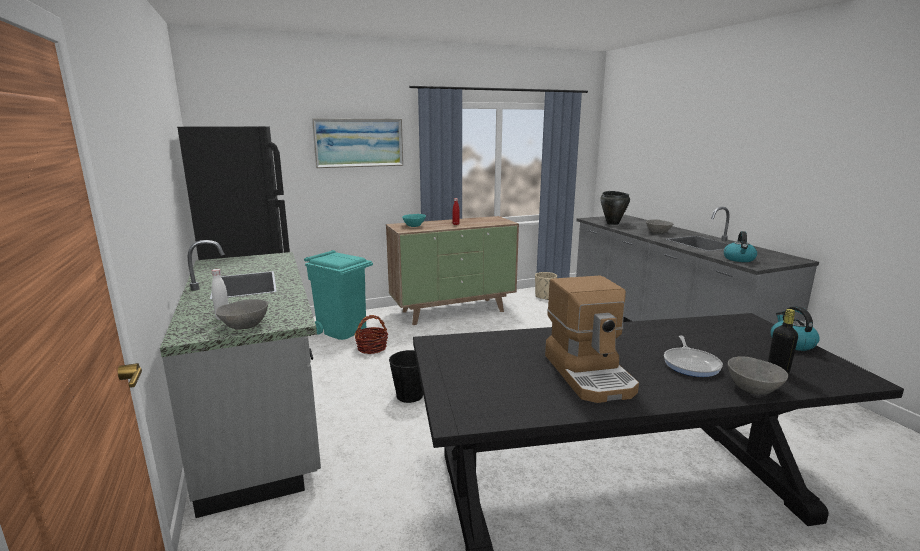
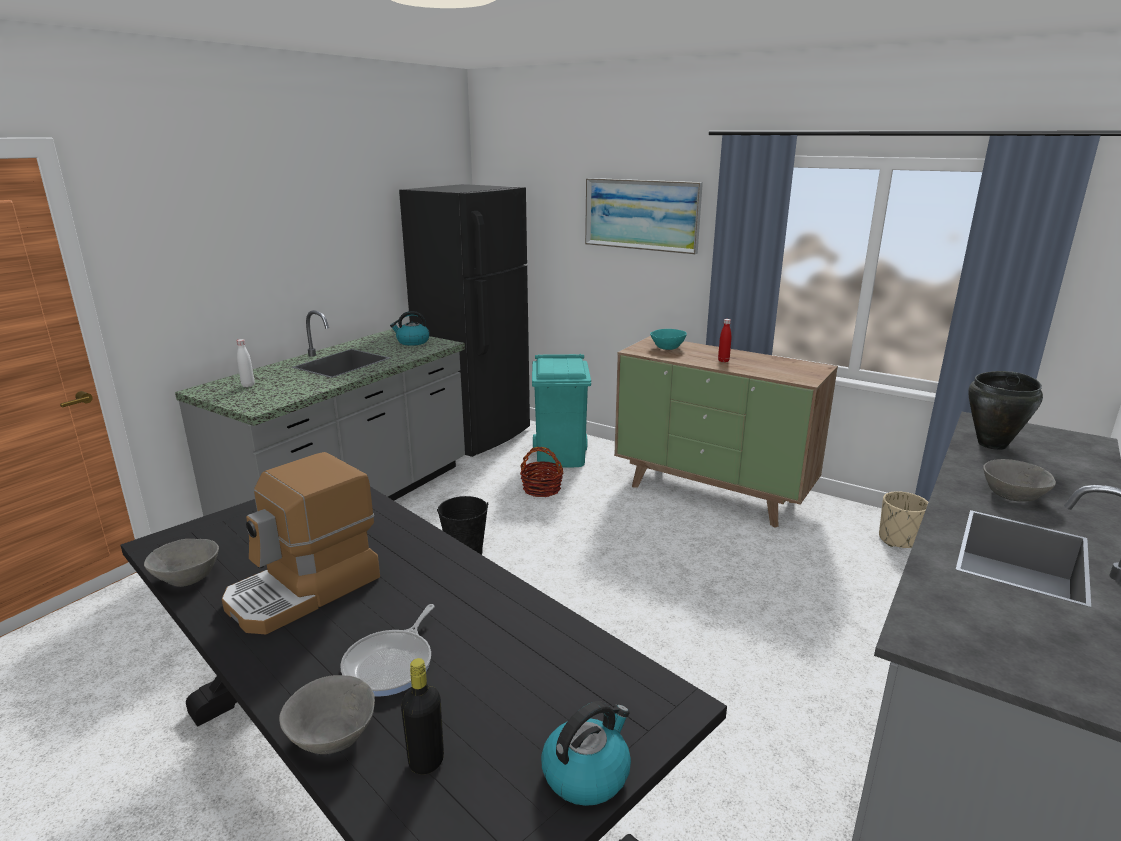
camera: 55 degrees right, 5 degrees up
(245, 325) = (236, 397): grey bowl -> grey bowl (188, 577)
(691, 364) = (391, 664): frying pan -> frying pan turned 45 degrees counterclockwise
(739, 259) = (945, 615): kettle -> kettle (412, 342)

